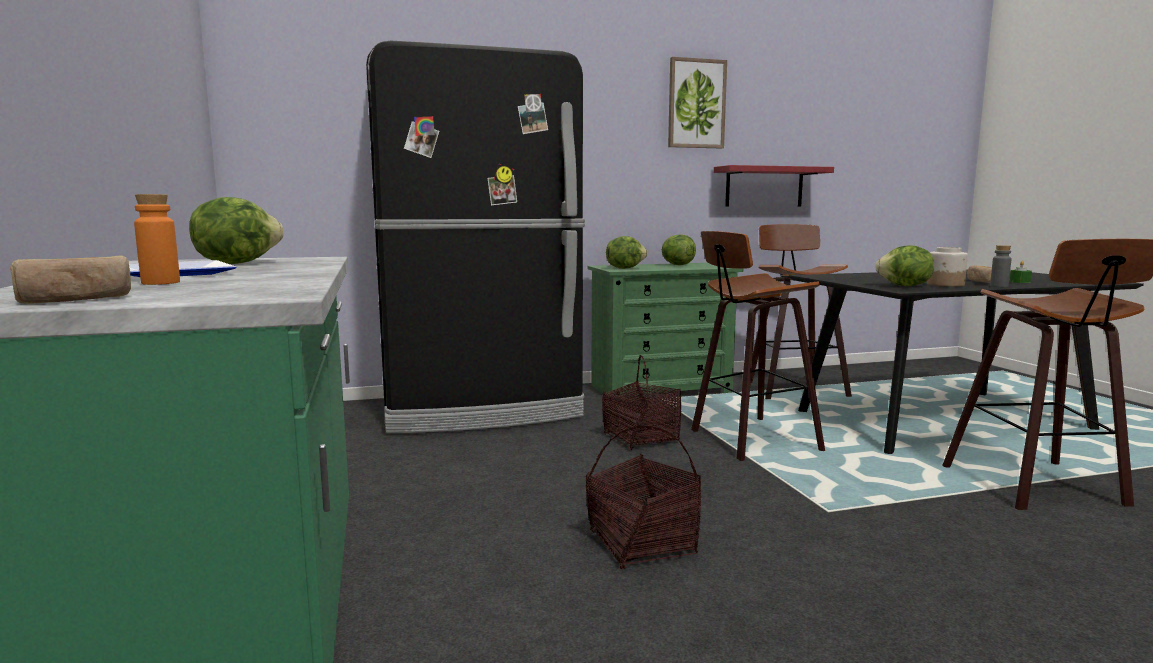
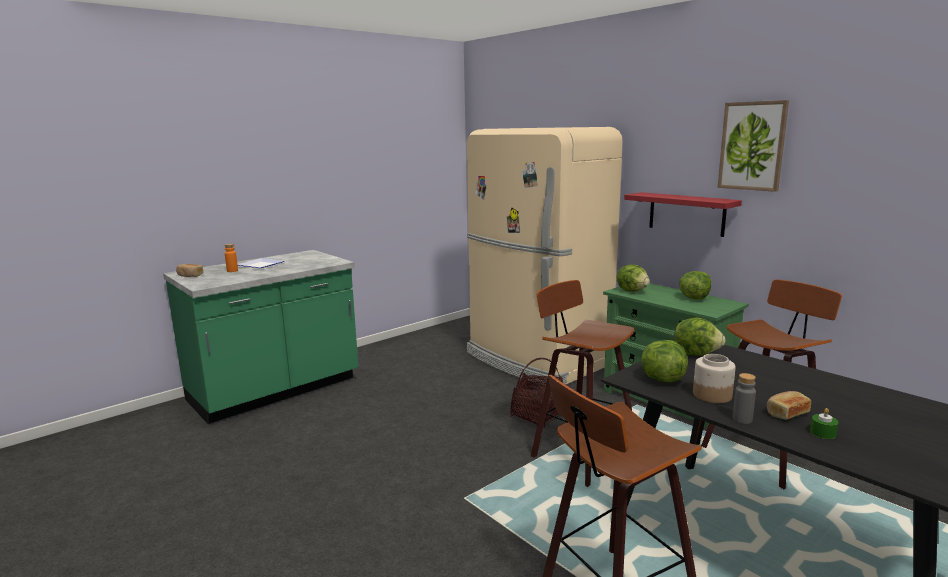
camera: 65 degrees right, 5 degrees up
(236, 263) = (304, 260): lettuce -> lettuce (696, 353)
(481, 409) = (536, 360): black fridge -> beige fridge
(641, 543) = (381, 446): basket -> none
(764, 187) = (830, 236): red shelf -> red shelf (686, 214)

